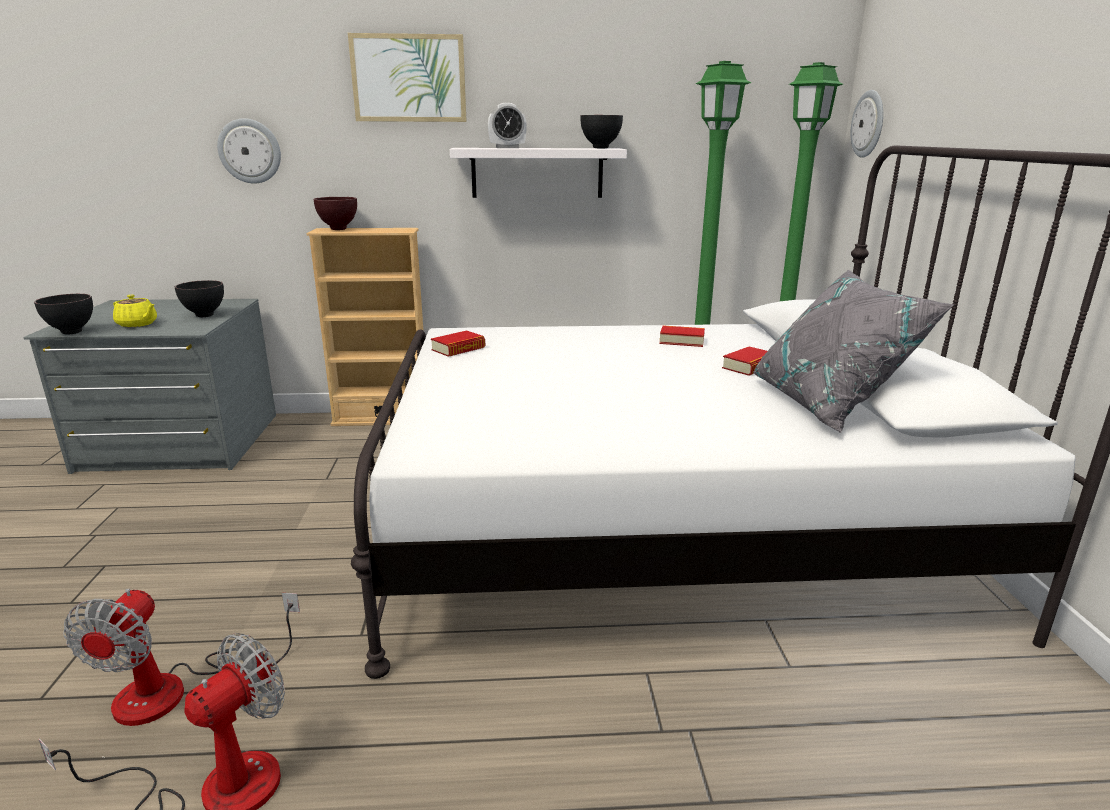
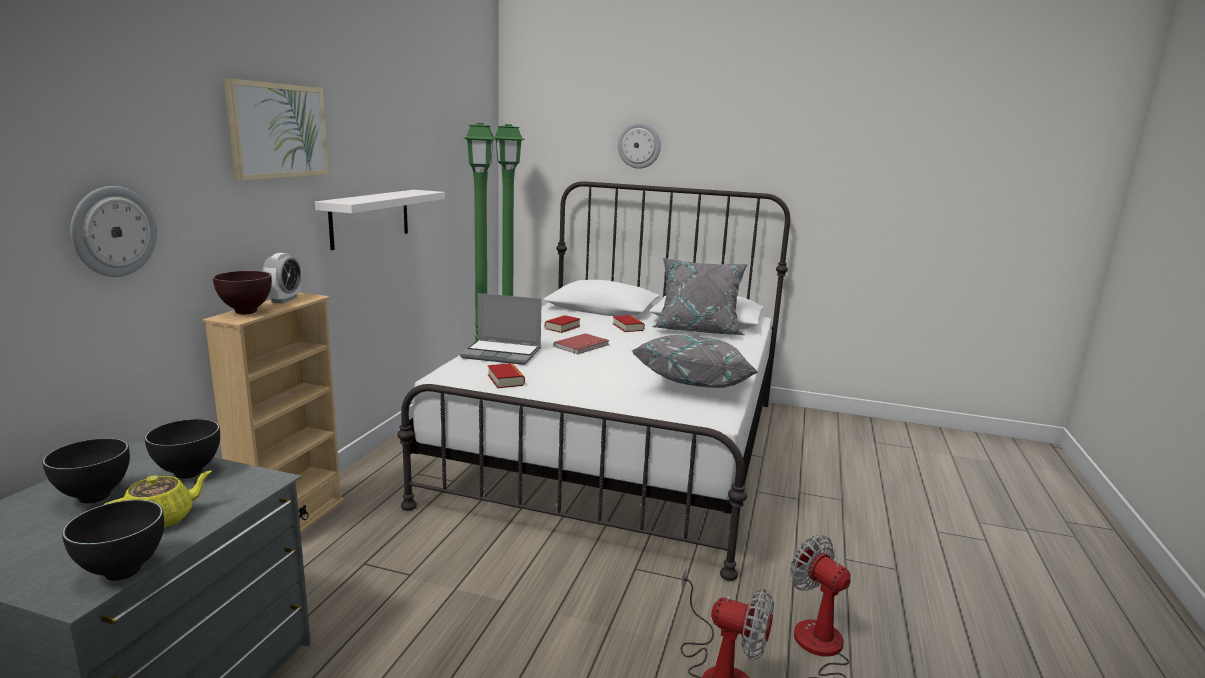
camera: 70 degrees left, 5 degrees down
(507, 148) = (371, 198): alarm clock -> alarm clock (284, 300)
(533, 430) = (697, 386): none -> grey pillow
(541, 336) = (503, 353): none -> laptop
(600, 148) = (419, 191): black bowl -> black bowl (95, 498)
(621, 358) = (583, 346): none -> red book
(868, 124) = (530, 164): wall clock -> wall clock (639, 145)

